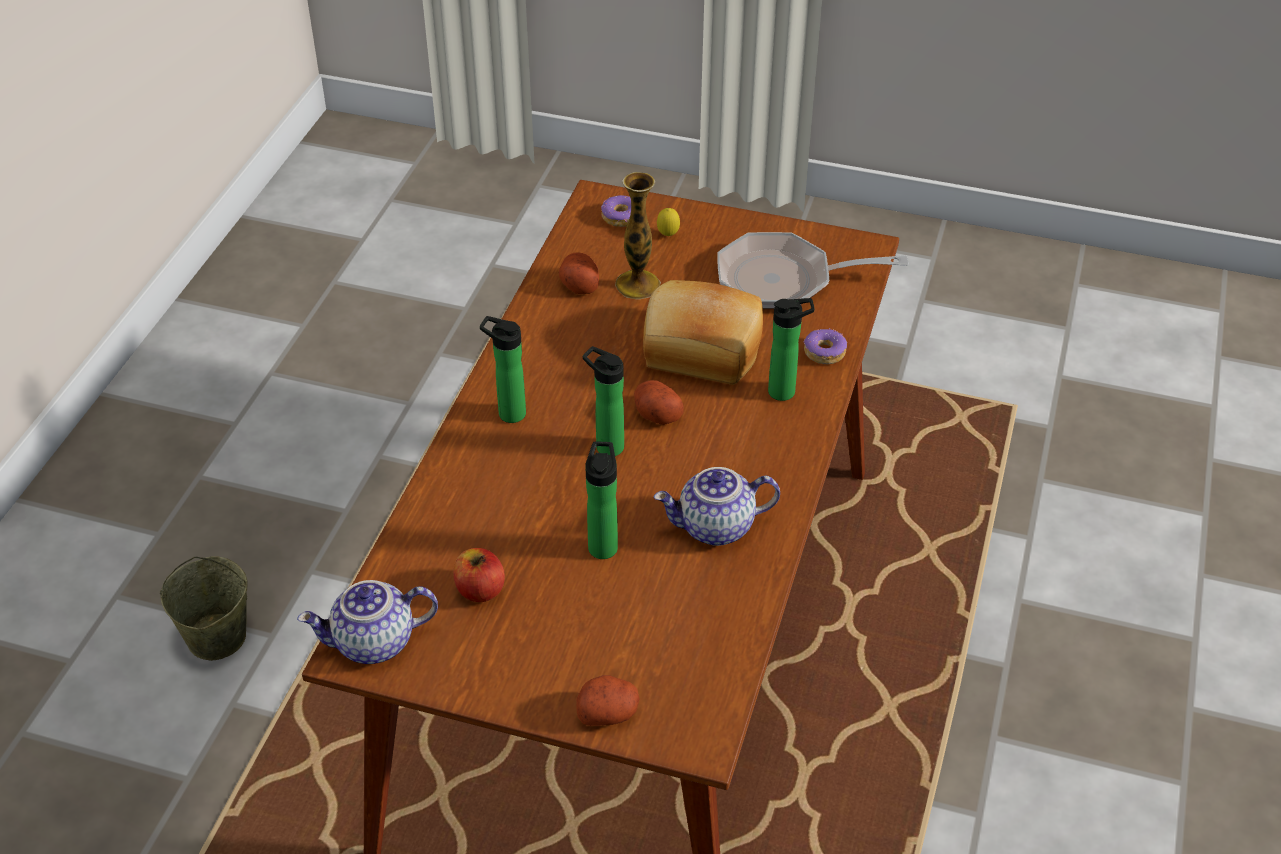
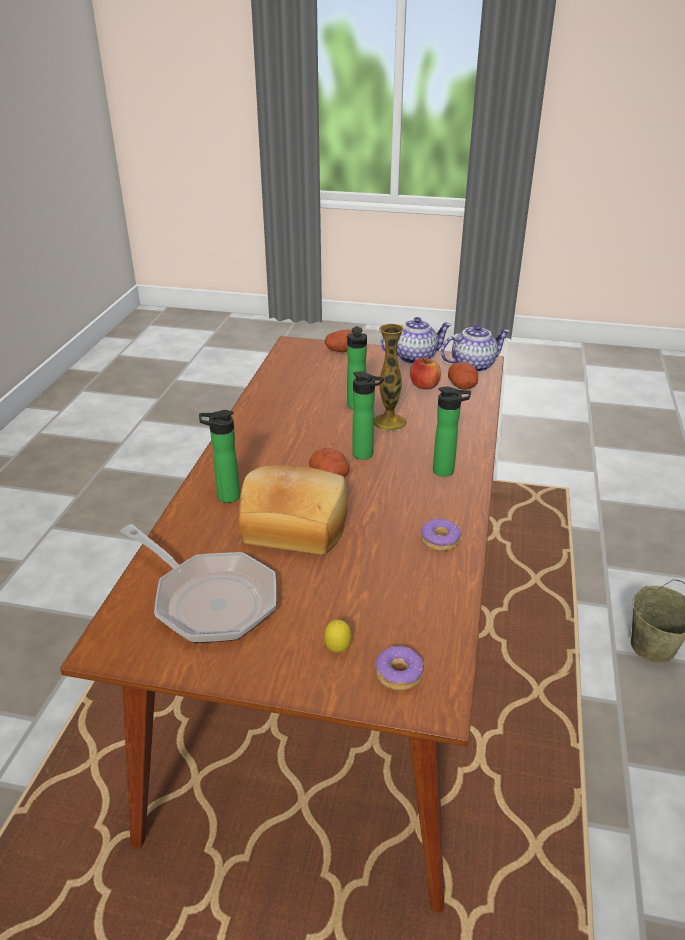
camera: 175 degrees right, 10 degrees down
(579, 284) = (423, 582): potato -> potato (463, 386)
(637, 284) = (363, 585): vase -> vase (389, 422)
(715, 528) = (284, 417): teapot -> teapot (414, 357)
(784, 280) = (209, 600): frying pan -> frying pan turned 45 degrees clockwise
(824, 352) = (185, 529): donut -> donut (440, 541)

